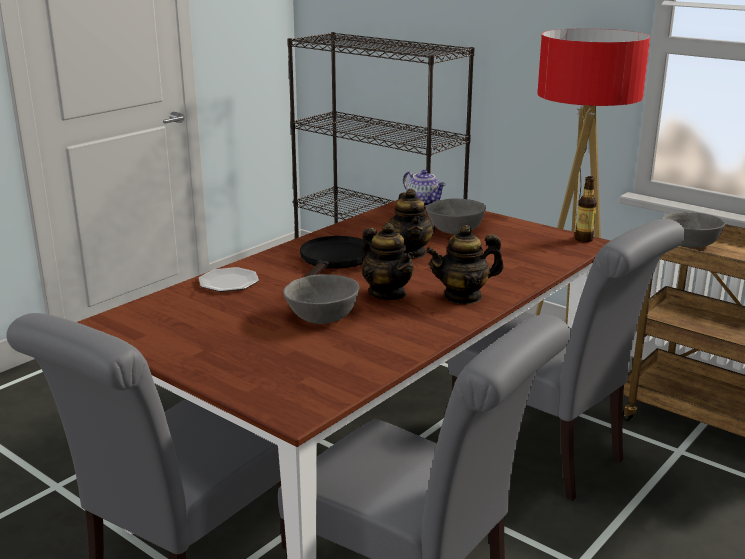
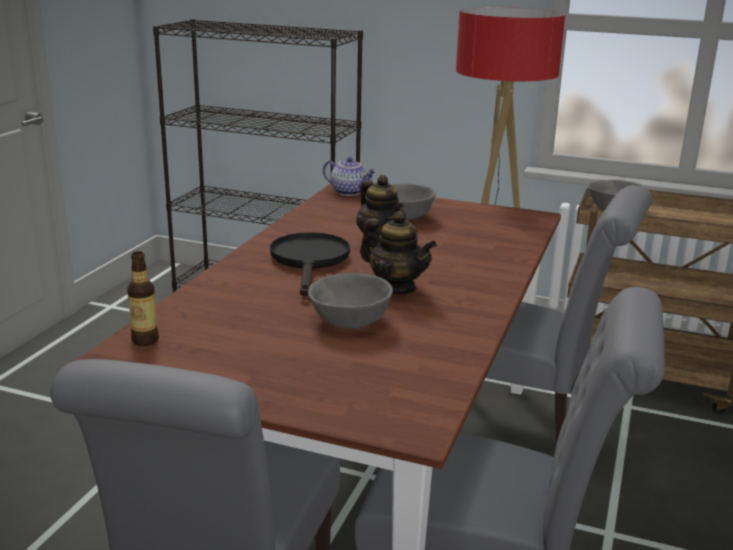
camera: 20 degrees left, 0 degrees up
(228, 282) = (214, 296): plate -> none
(463, 296) = (472, 281): teapot -> none
(583, 239) = (530, 214): bottle -> bottle (145, 340)

